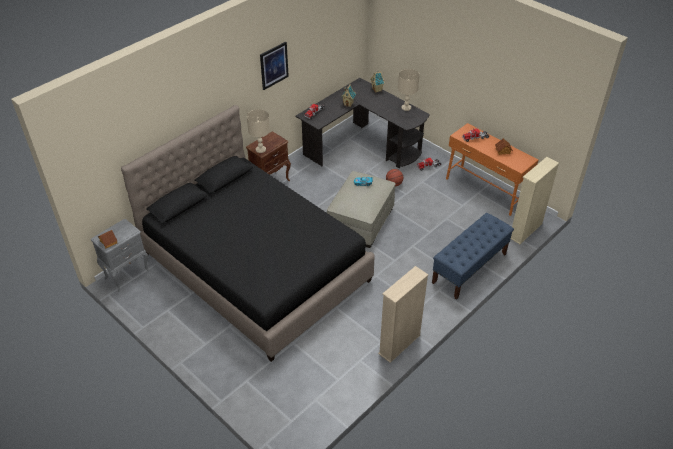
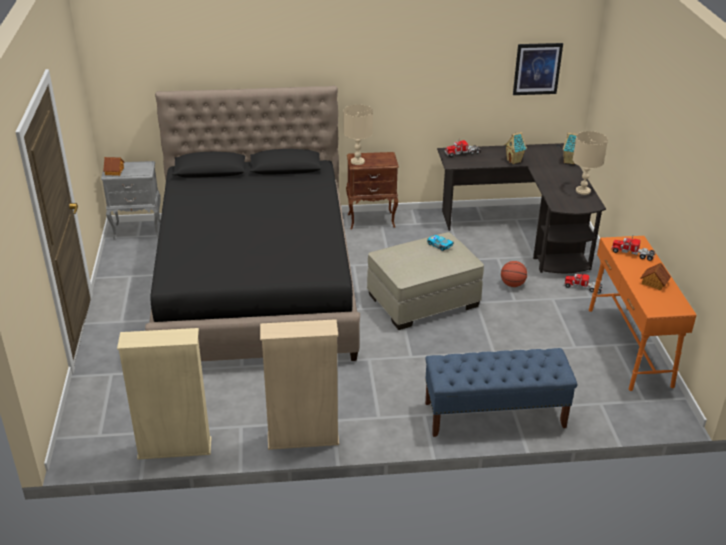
camera: 40 degrees right, 10 degrees down
(274, 65) = (410, 60): picture -> picture (537, 69)
(525, 230) = (631, 418): beige bookcase -> beige bookcase (175, 448)

